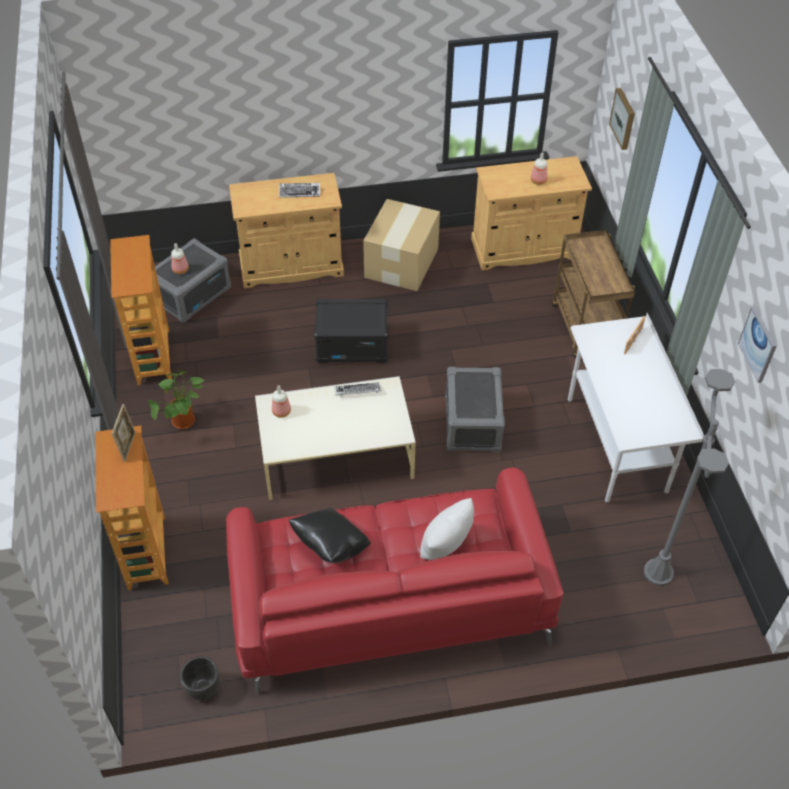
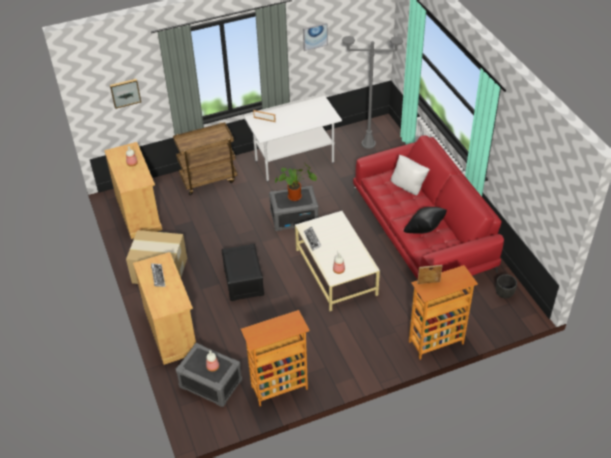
camera: 100 degrees left, 5 degrees down
(184, 423) = (333, 352): potted plant -> potted plant (296, 196)

